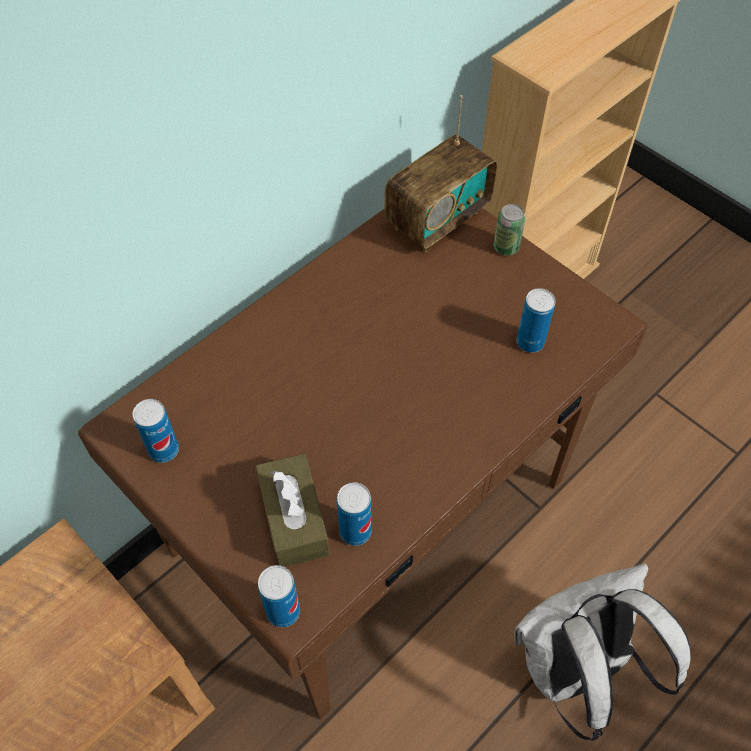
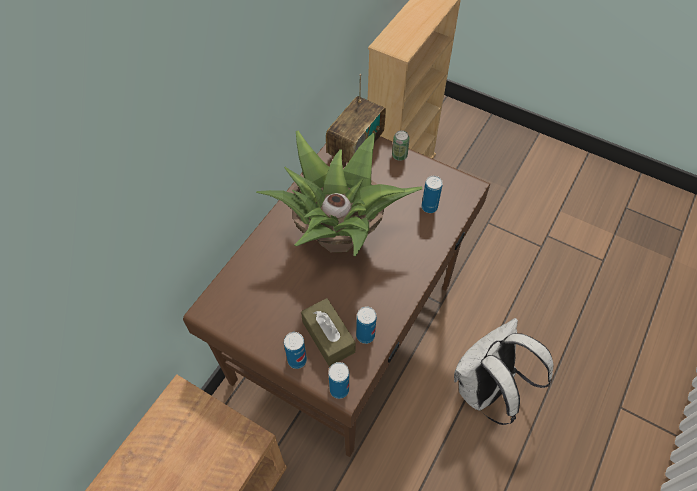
camera: 15 degrees left, 0 degrees up
(164, 450) = (239, 316): can -> can (297, 360)
(365, 353) = (338, 234): none -> potted plant

